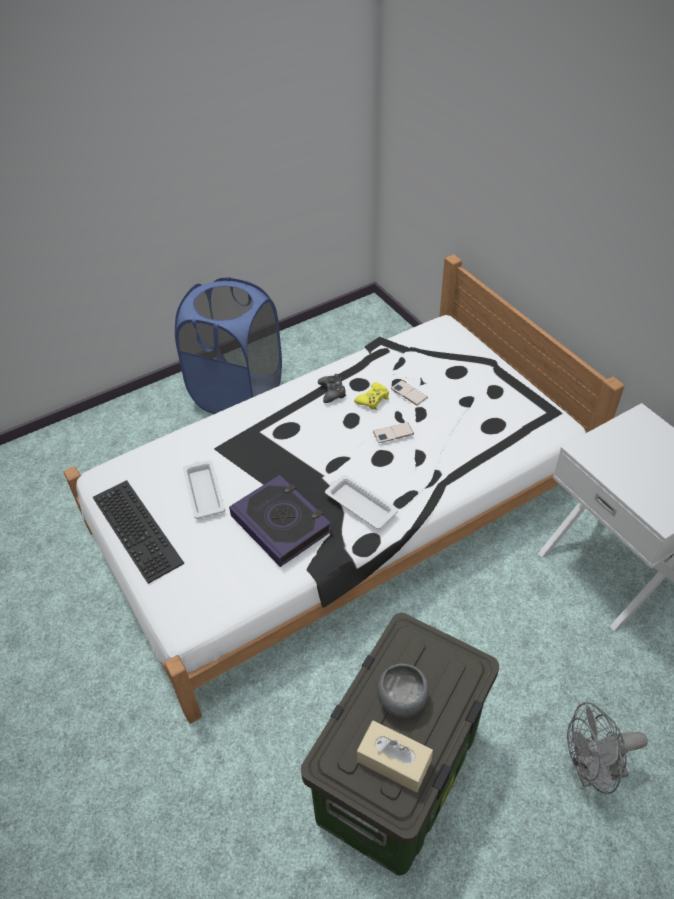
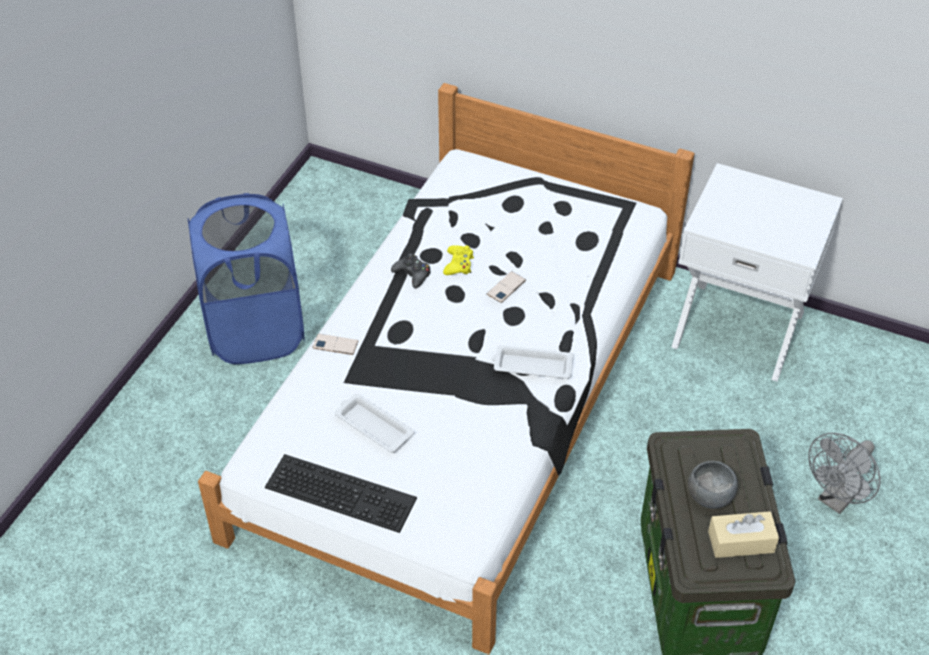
camera: 35 degrees left, 0 degrees up
(281, 524) = (476, 418): book -> none
(409, 393) = (488, 243): phone -> phone (335, 344)

